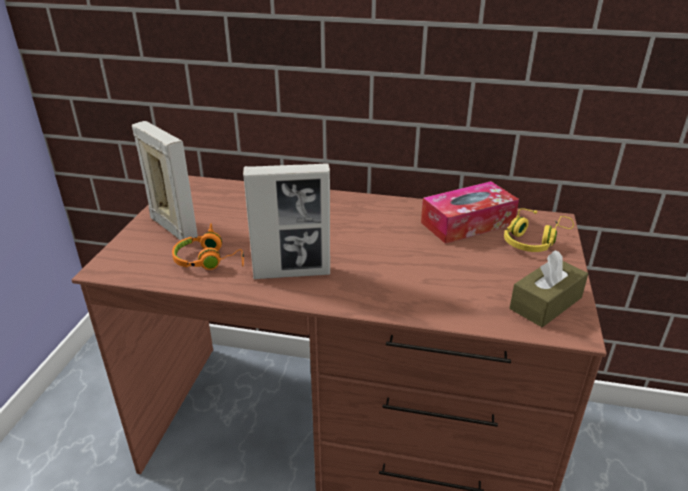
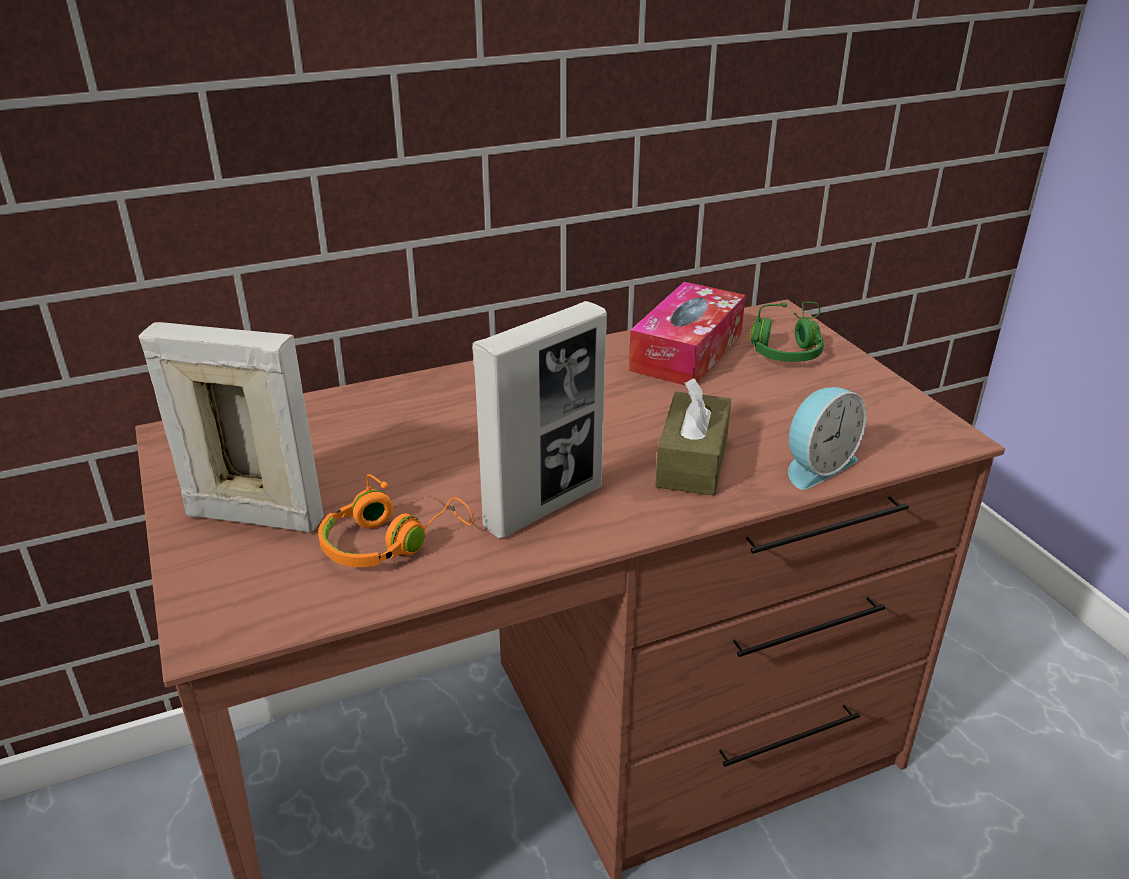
camera: 35 degrees left, 0 degrees up
(461, 311) = (816, 466): none -> alarm clock
(534, 241) = (788, 347): yellow headphones -> green headphones
(545, 303) = (888, 417): brown tissue box -> brown tissue box (692, 461)

